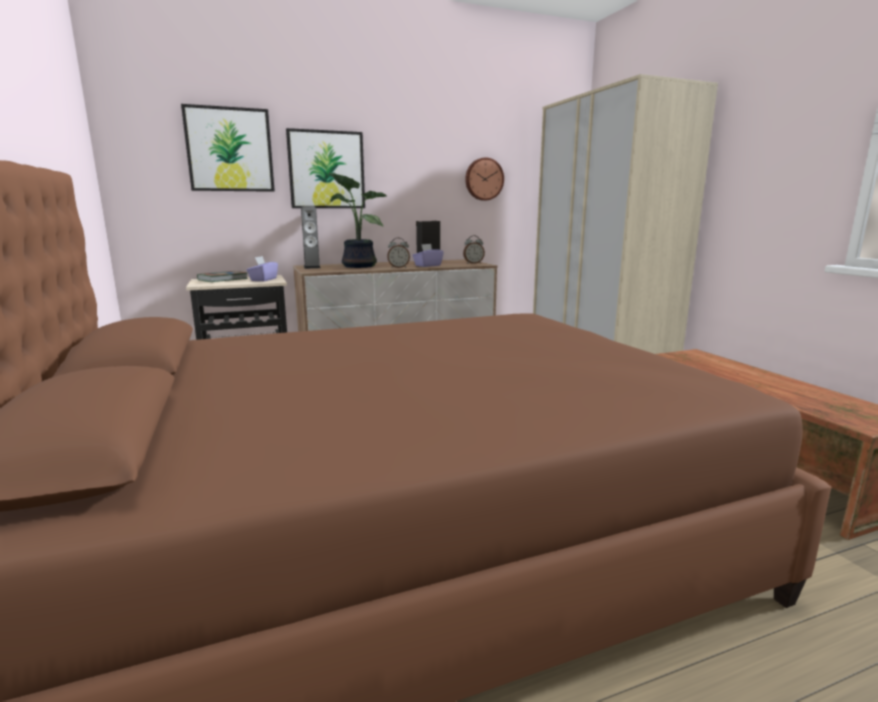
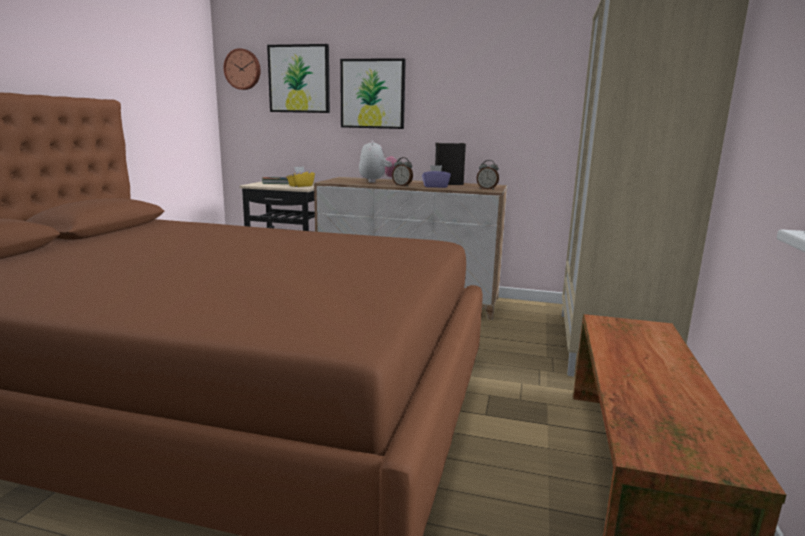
camera: 35 degrees right, 0 degrees up
(263, 280) = (300, 186): purple tissue box -> yellow tissue box
(312, 267) = (343, 179): speaker -> none
(357, 266) = (377, 181): potted plant -> plush toy
(483, 179) = (532, 101): wall clock -> wall clock (243, 69)

